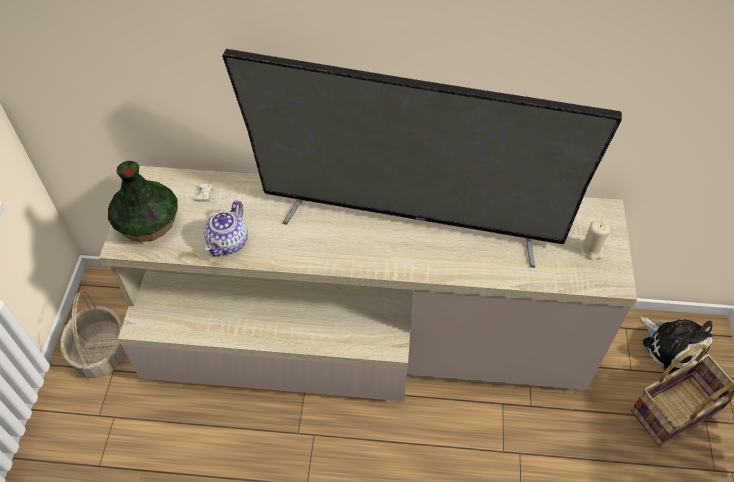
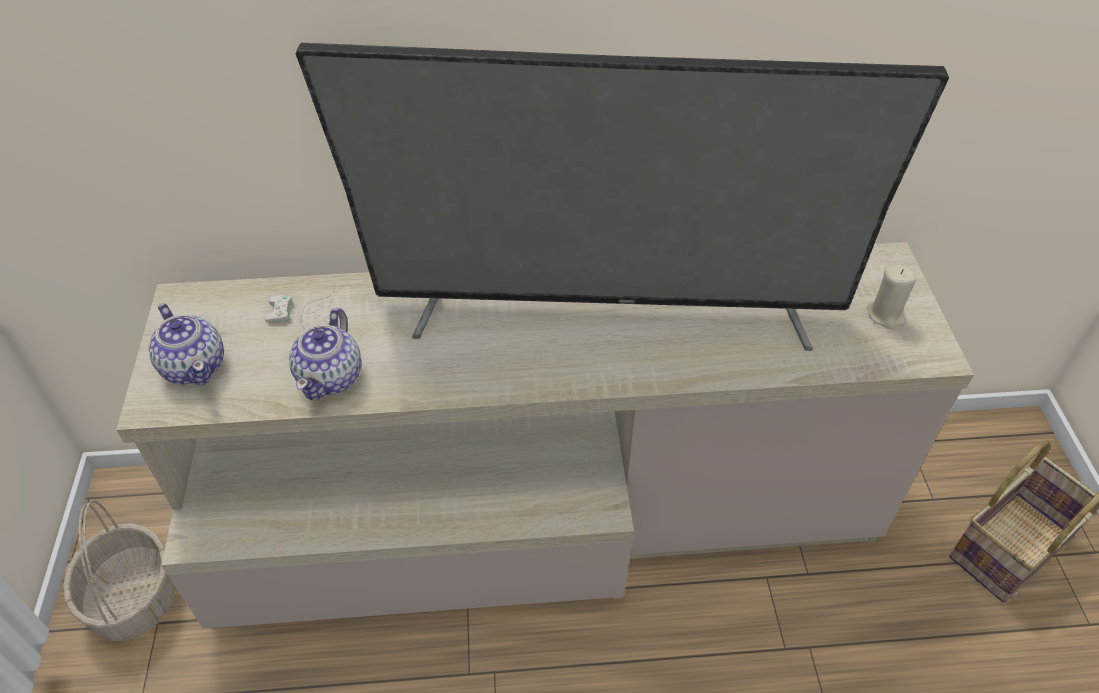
camera: 10 degrees left, 5 degrees down
(149, 223) = (194, 366): vase -> teapot
(671, 345) = (978, 456): plush toy -> none

